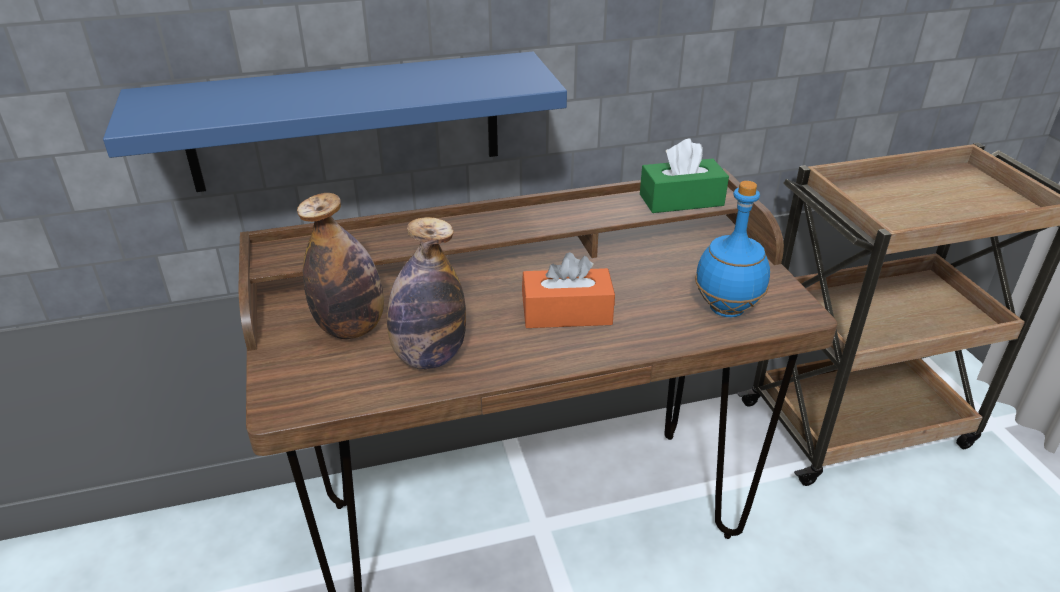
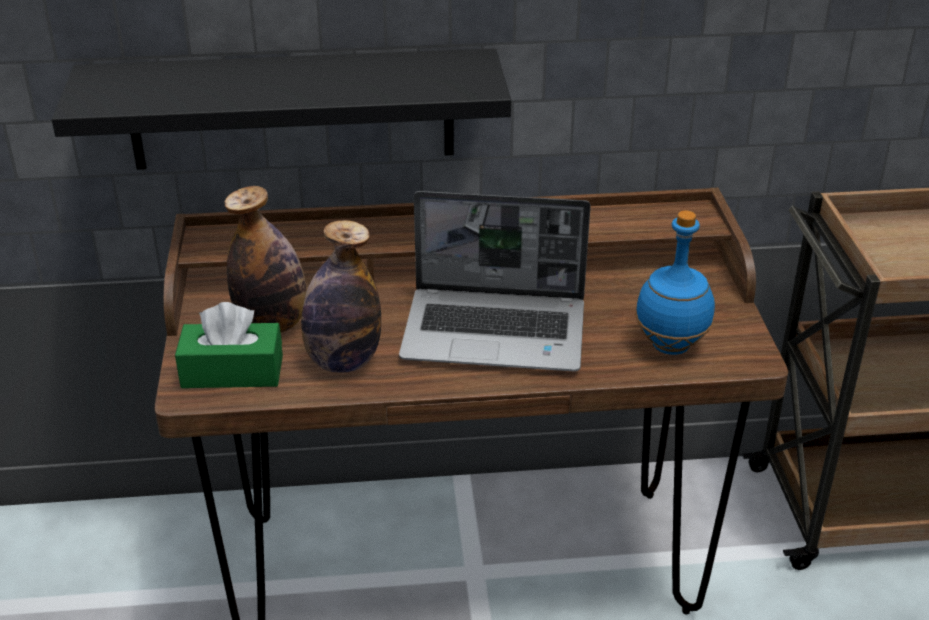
camera: 10 degrees right, 0 degrees up
(346, 122) = (292, 109): blue shelf -> black shelf
(567, 313) = (497, 332): orange tissue box -> laptop
(681, 200) = (654, 220): green tissue box -> green tissue box (232, 372)

